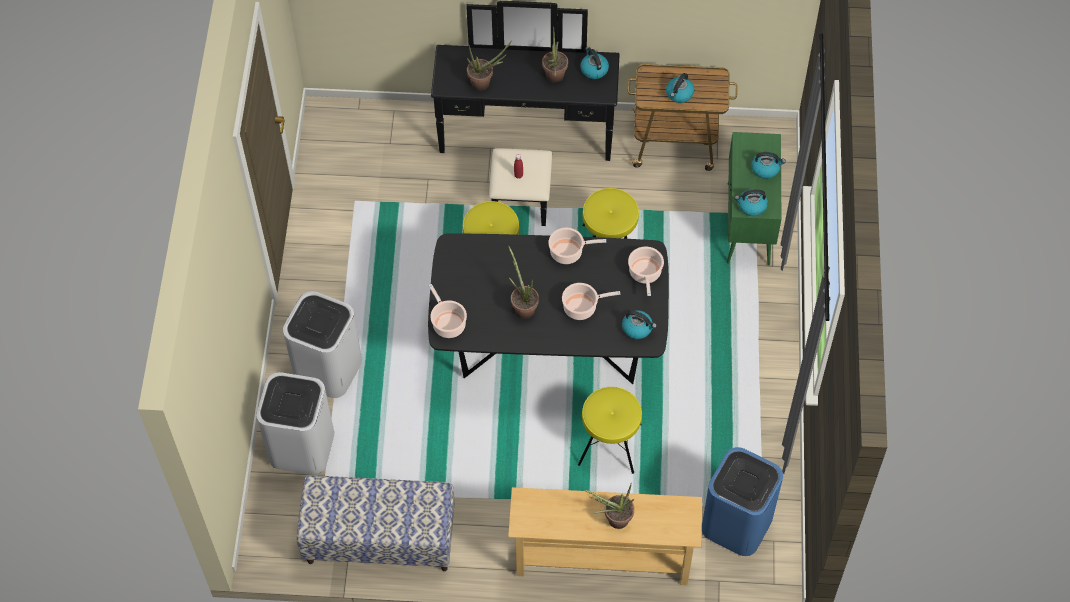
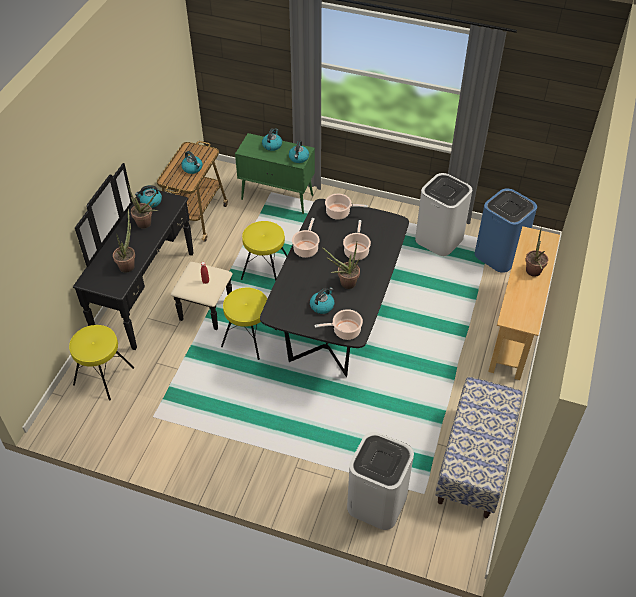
camera: 75 degrees left, 10 degrees down
(327, 368) = (308, 468): white trash can -> white trash can (438, 239)
(609, 445) = (425, 305): yellow stool -> yellow stool (104, 376)
(637, 328) = (383, 226): kettle -> kettle (322, 306)

